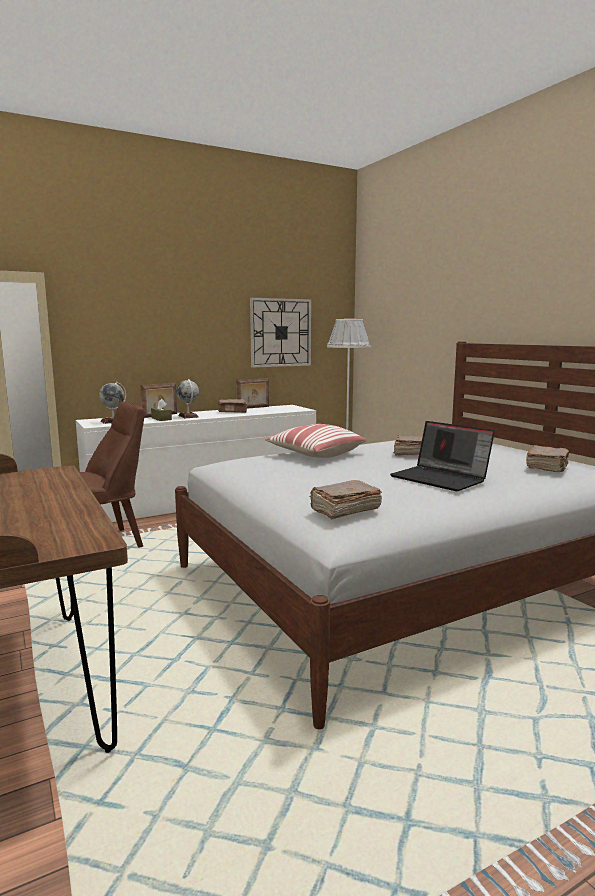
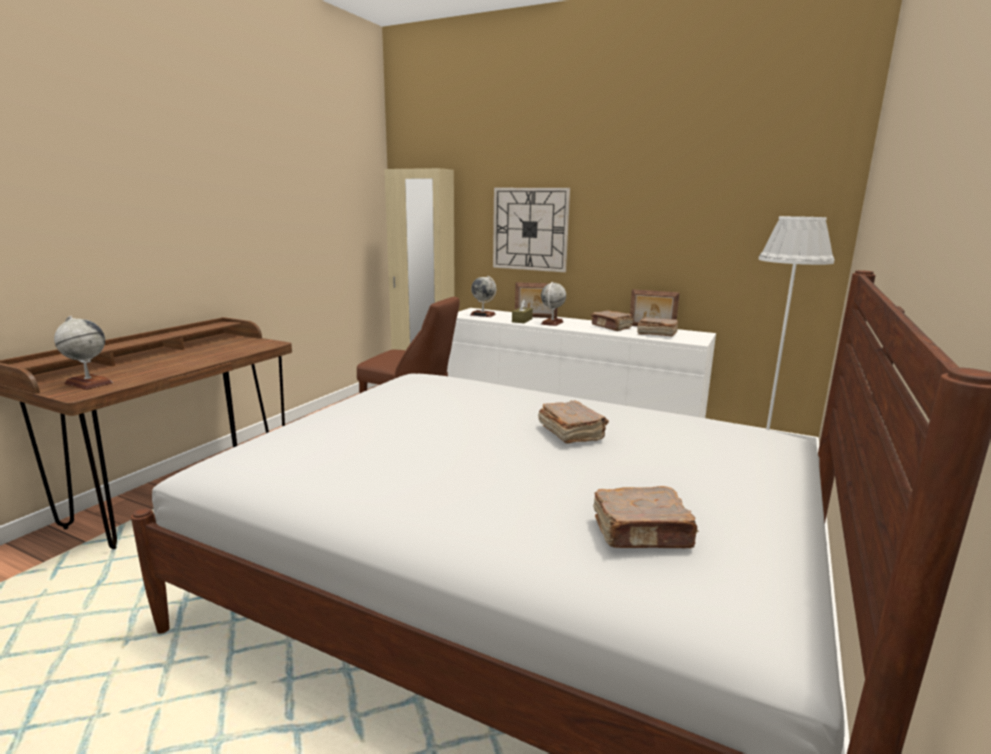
camera: 55 degrees right, 5 degrees up
(51, 537) = (88, 383): none -> globe
(280, 332) = (713, 233): wall clock -> wall clock (530, 229)
(315, 454) = (490, 393): pillow -> none
(344, 510) = (267, 449): brown book -> brown book (656, 334)
(441, 478) = (452, 469): laptop -> none

